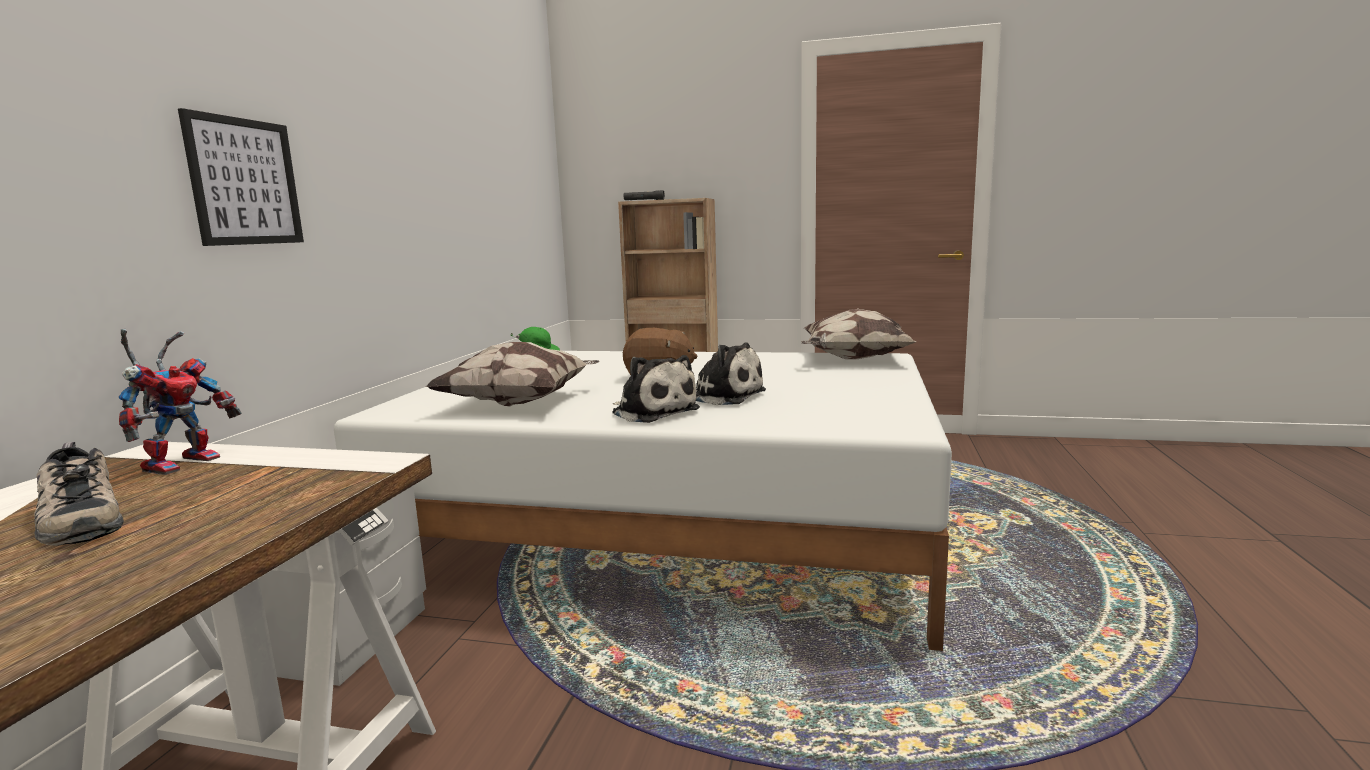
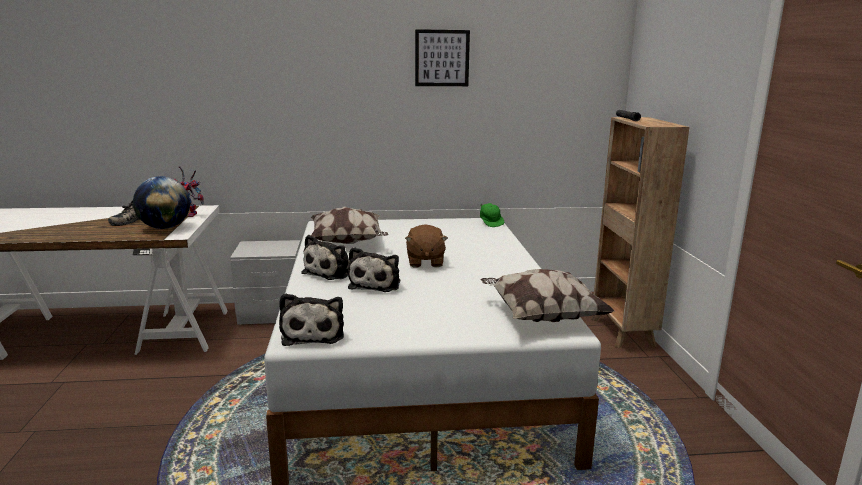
camera: 70 degrees right, 5 degrees up
(245, 182) = (283, 106): picture -> picture (442, 58)
(275, 476) = (165, 227): none -> globe
(884, 422) = (313, 333): none -> plush toy

